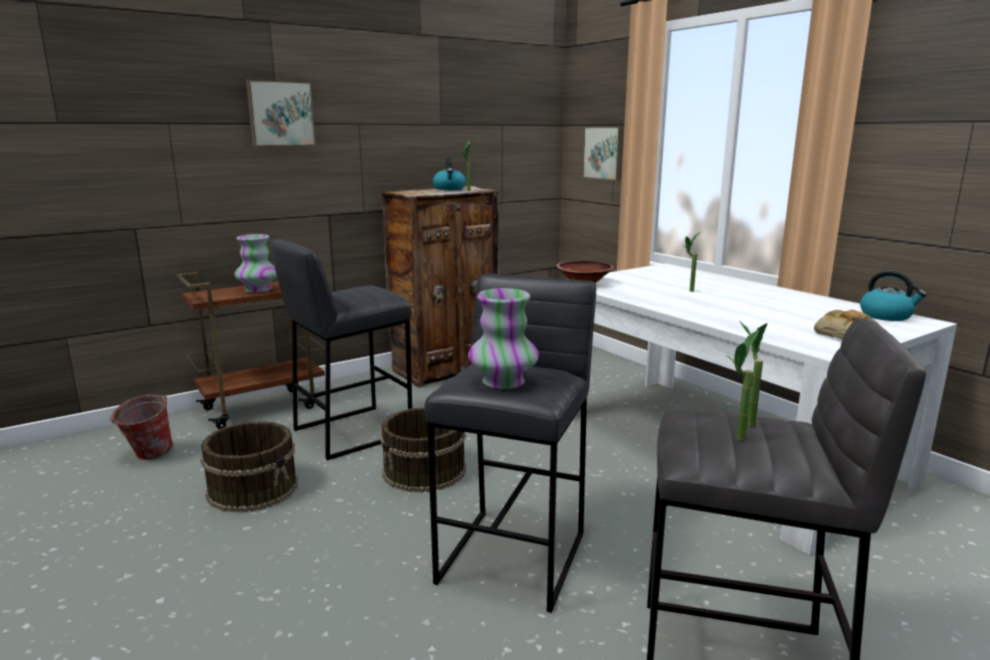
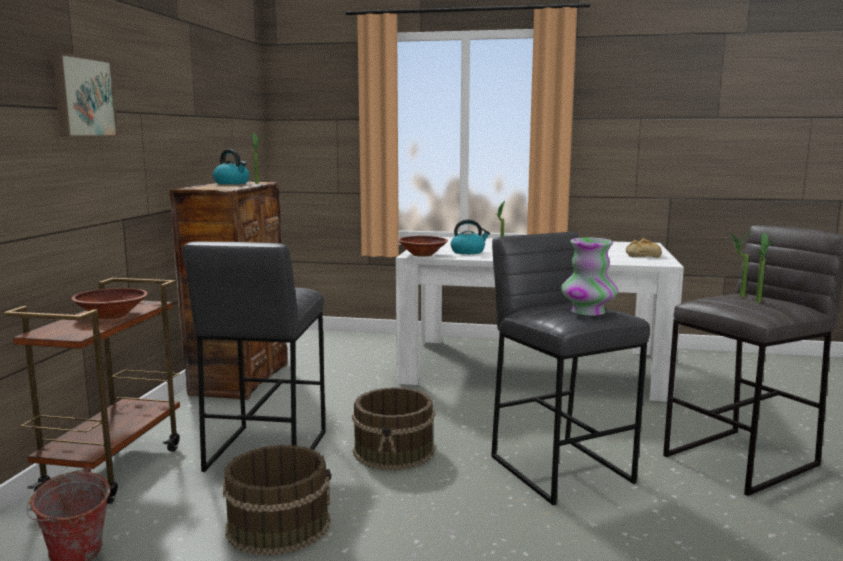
camera: 45 degrees left, 5 degrees down
(258, 290) = (111, 316): vase -> brown bowl
(604, 153) = (325, 145): picture -> none
(887, 316) = (627, 244): kettle -> kettle (468, 252)

